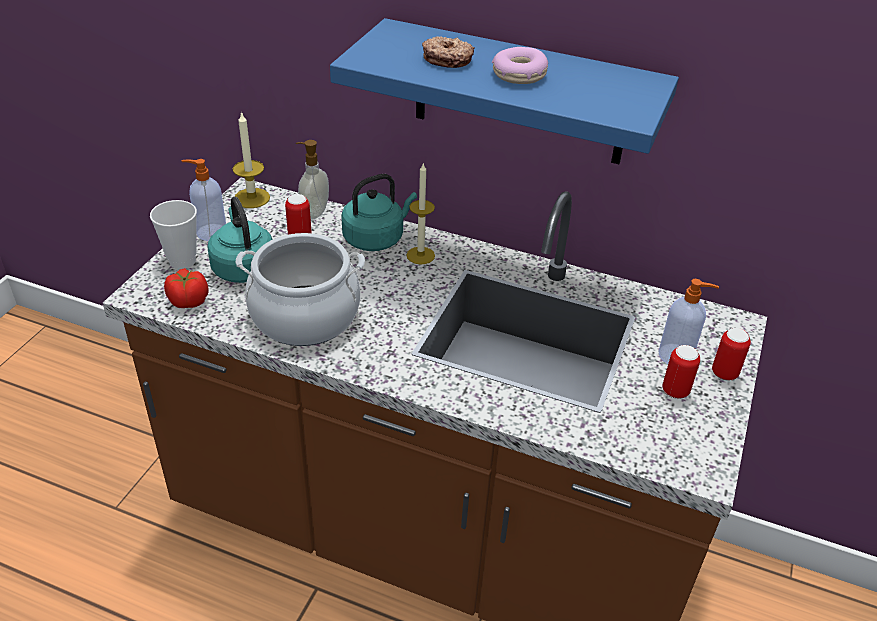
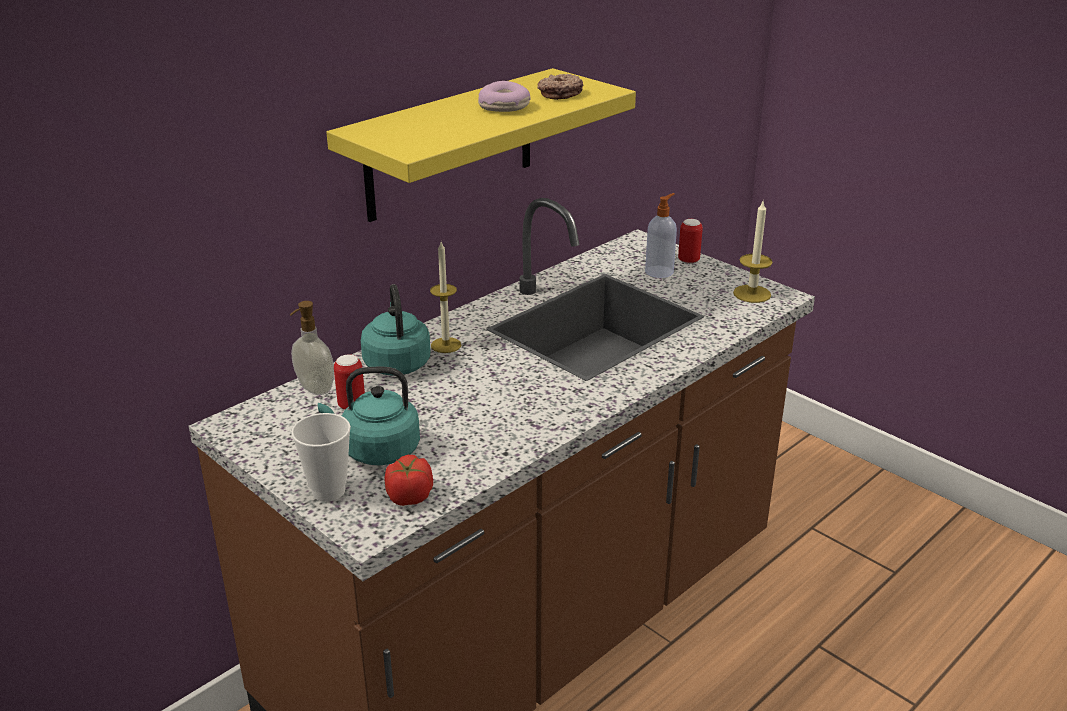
camera: 65 degrees left, 10 degrees down
(210, 232) = (288, 463): soap dispenser -> none
(252, 198) = (244, 424): candle -> candle (752, 294)
(305, 316) = (492, 426): cooking pot -> none
(447, 59) = (448, 122): donut -> donut (559, 93)
(520, 94) = (450, 145): blue shelf -> yellow shelf
(675, 391) = (697, 282): can -> none

